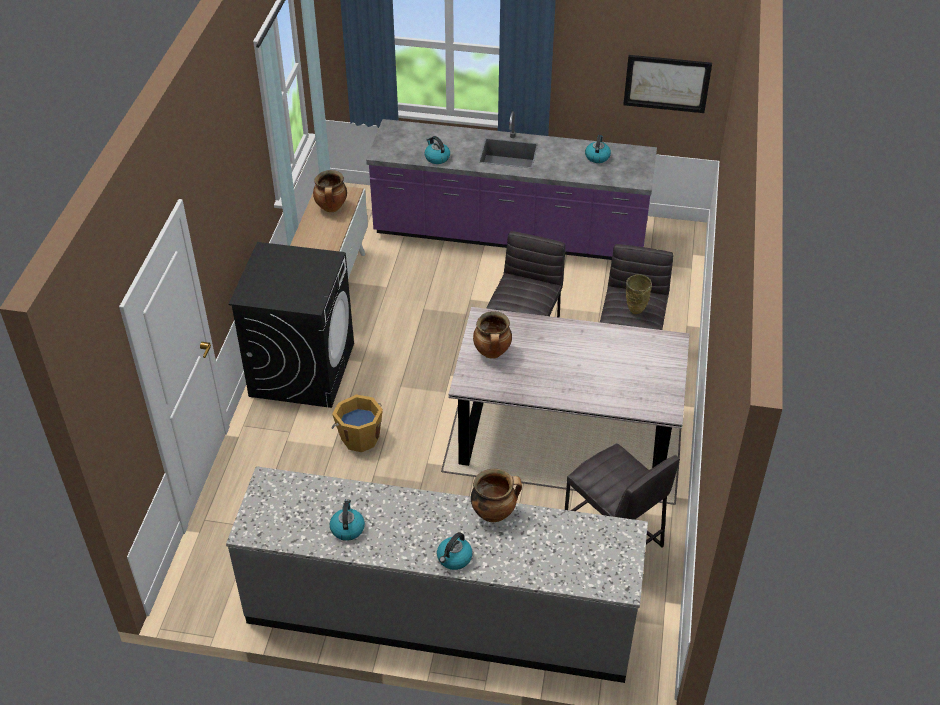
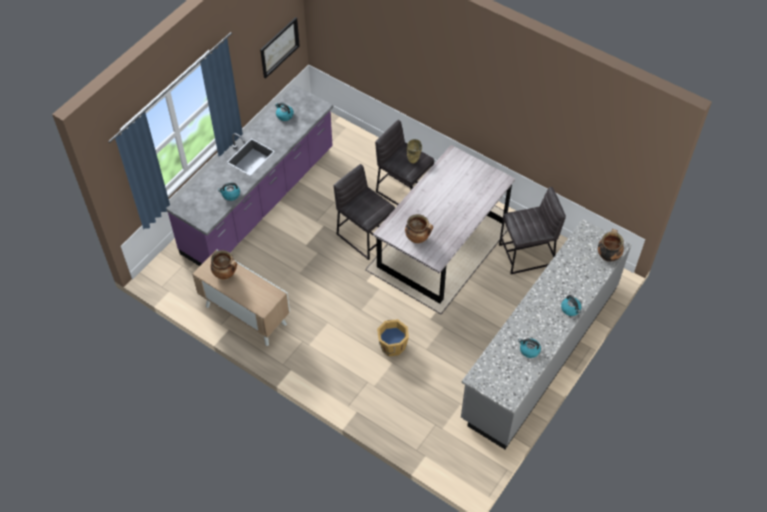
camera: 65 degrees left, 10 degrees up
(302, 369) = (316, 357): black washing machine -> none
(494, 513) = (548, 280): cooking pot -> cooking pot (608, 255)

